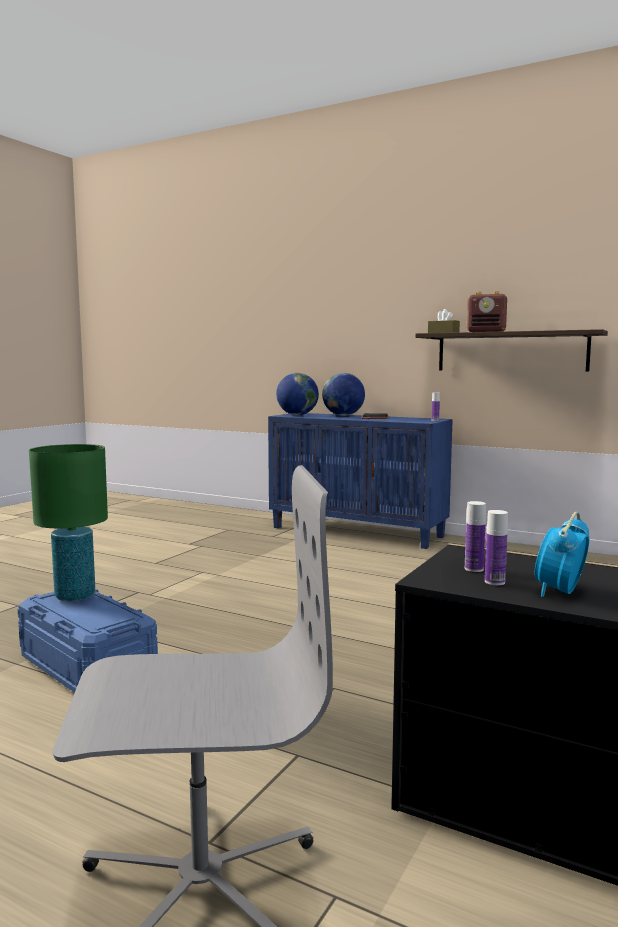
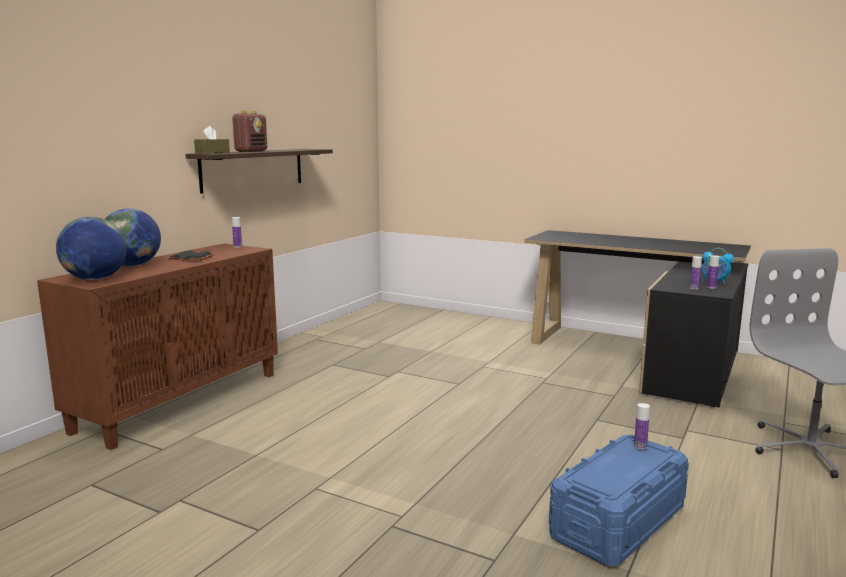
camera: 90 degrees left, 5 degrees up
(74, 596) = (599, 473): green table lamp -> none
(113, 617) = (640, 446): none -> bottle
(358, 532) = (181, 401): blue cabinet -> brown cabinet

